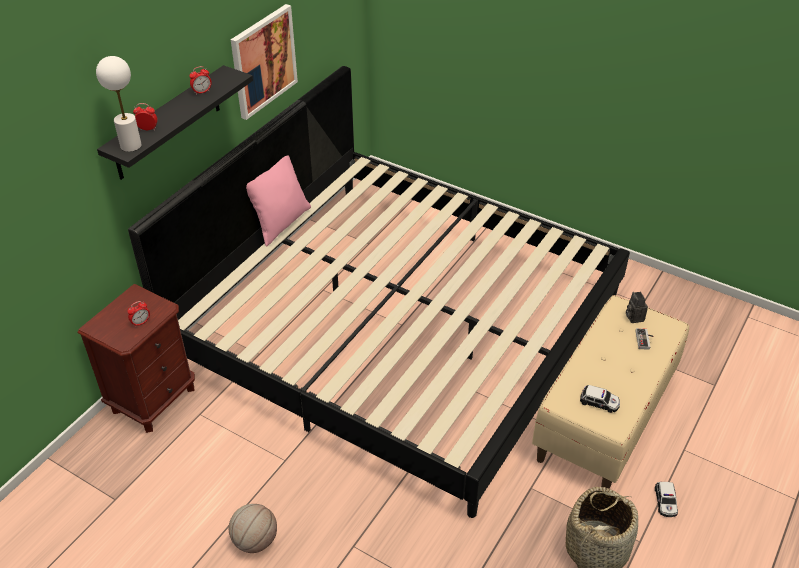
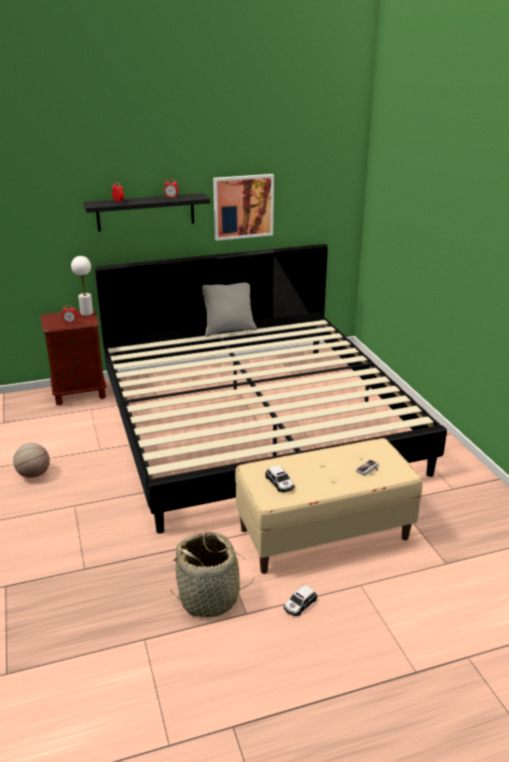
camera: 40 degrees right, 15 degrees down
(131, 146) = (98, 204): white table lamp -> white table lamp (86, 313)
(280, 223) = (229, 330): pink pillow -> grey pillow
(633, 317) = (380, 455): camera -> none

